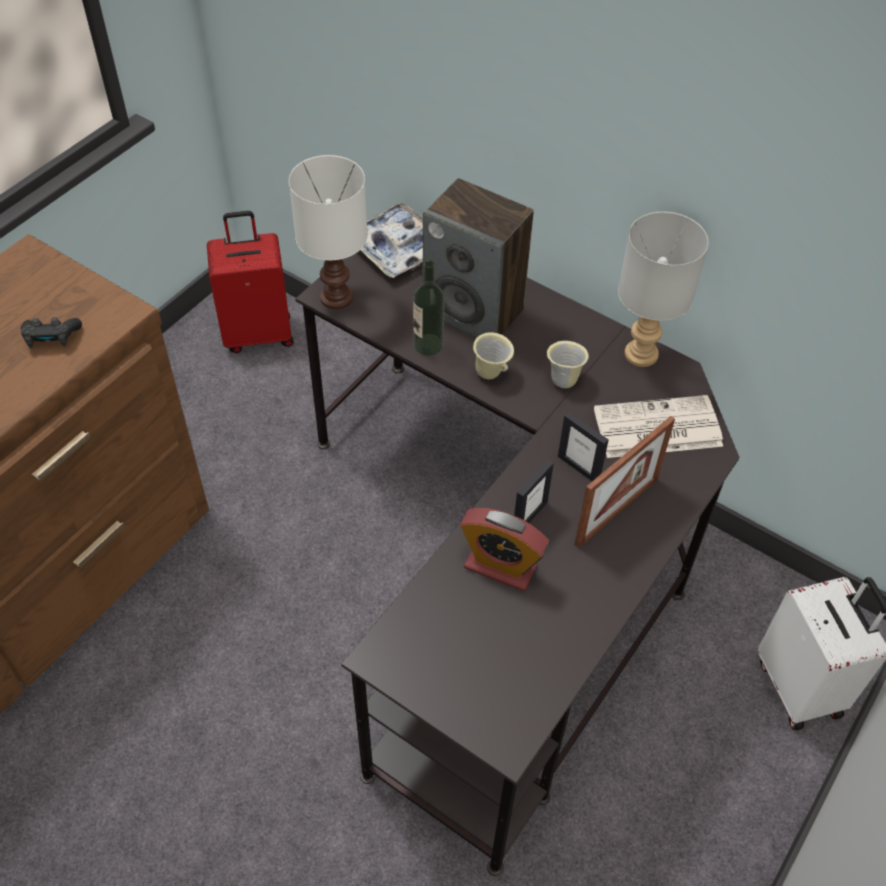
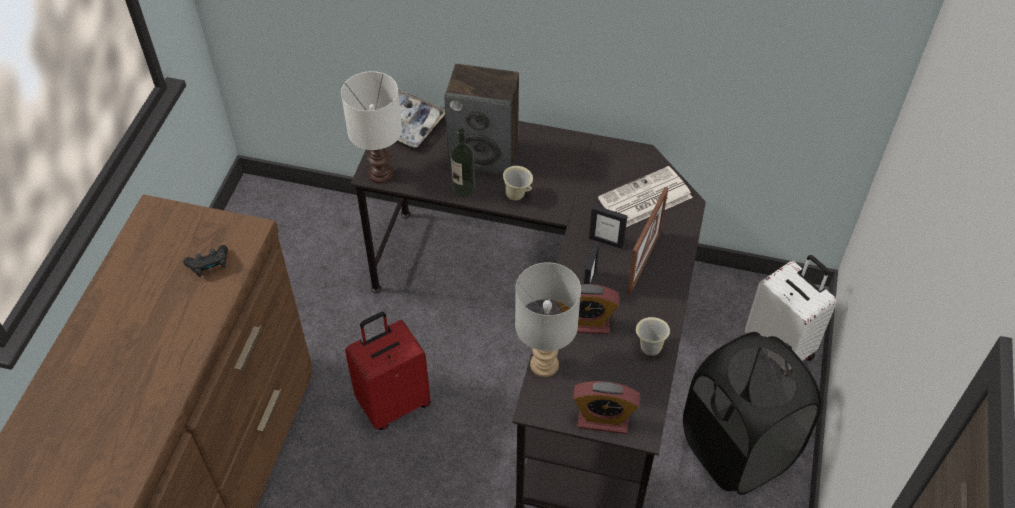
camera: 20 degrees left, 0 degrees up
(258, 333) = (283, 220): red suitcase -> red suitcase (393, 403)
(461, 706) = (603, 419): none -> alarm clock
(563, 379) = (568, 184): beige mug -> beige mug (649, 347)
(642, 354) = (612, 150): grey table lamp -> grey table lamp (545, 364)
(684, 804) = (737, 449): none -> black laundry basket

